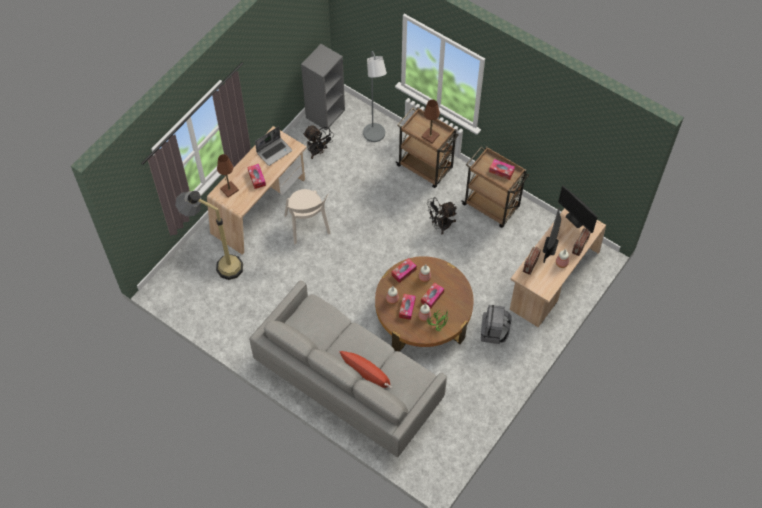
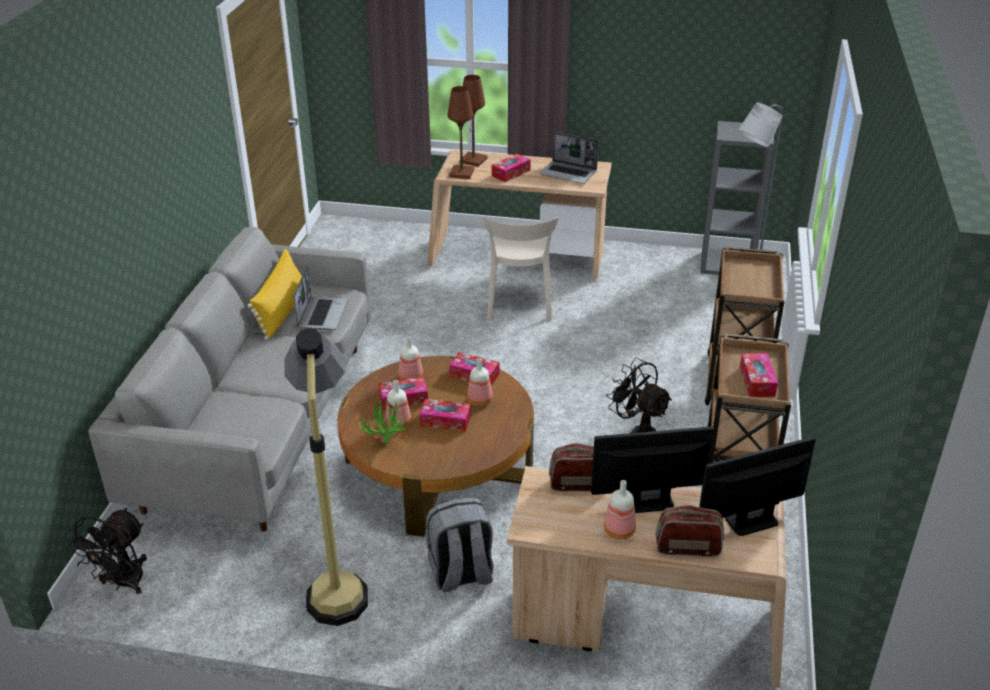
camera: 65 degrees right, 25 degrees down
(218, 264) = (399, 254): floor lamp -> floor lamp (337, 578)
(308, 226) = (519, 305): beige chair -> beige chair turned 45 degrees counterclockwise
(312, 337) = (282, 311): none -> yellow pillow
(318, 152) = (655, 277): black fan -> black fan (122, 583)
(325, 319) = (322, 314): none -> laptop
(366, 373) = (237, 381): red pillow -> none
(430, 136) = (743, 285): brown table lamp -> brown table lamp (461, 173)
(575, 219) = (751, 520): monitor -> monitor turned 45 degrees clockwise

